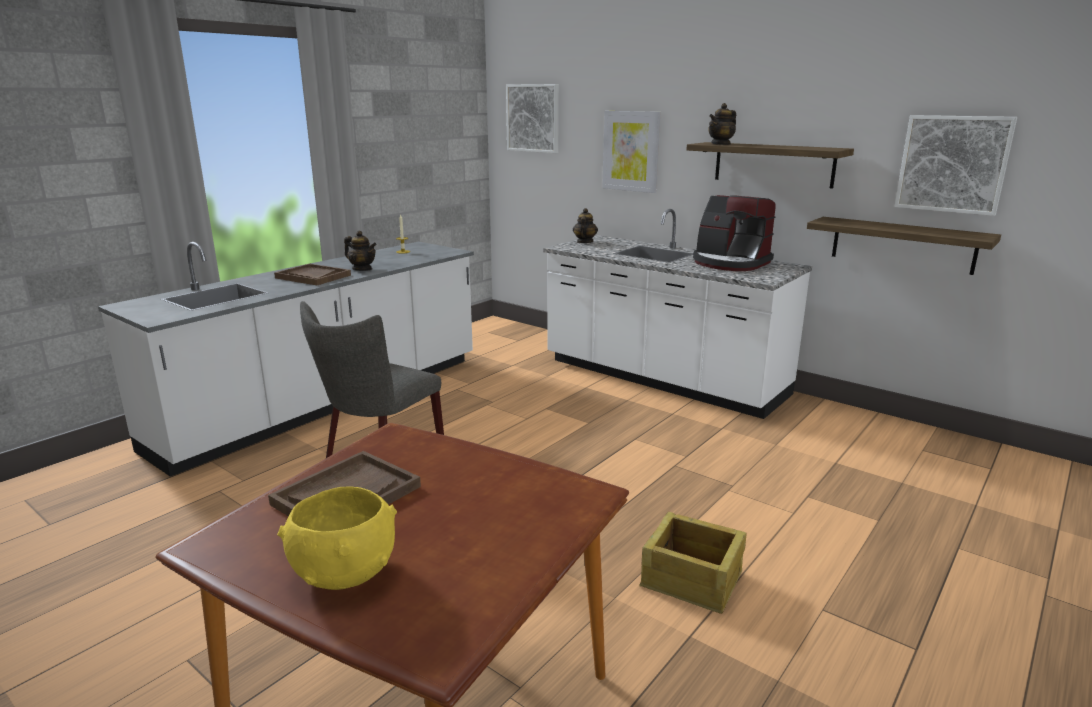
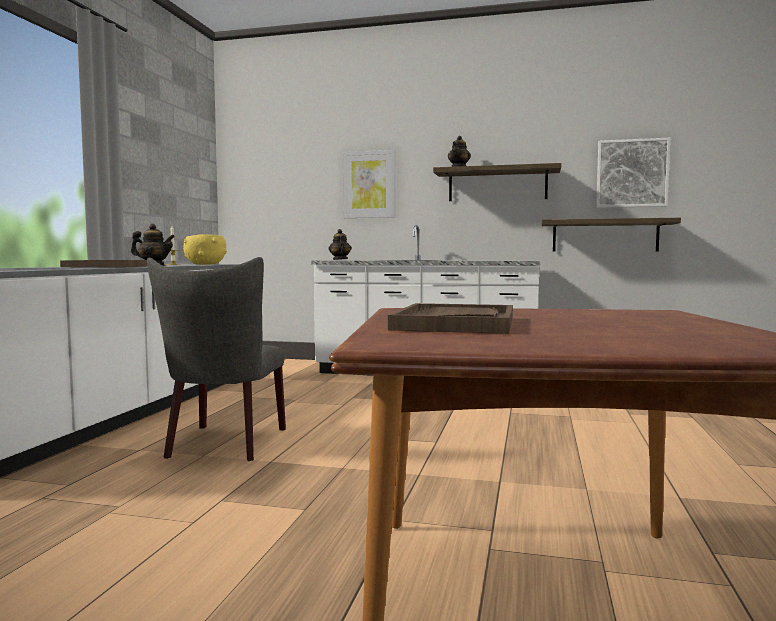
camera: 25 degrees left, 15 degrees down
(344, 573) = (587, 339): yellow bowl -> yellow bowl (205, 264)
(533, 118) = (268, 163): picture -> none
(692, 580) = (627, 467): crate -> none
(730, 263) = (481, 260): coffee machine -> none

